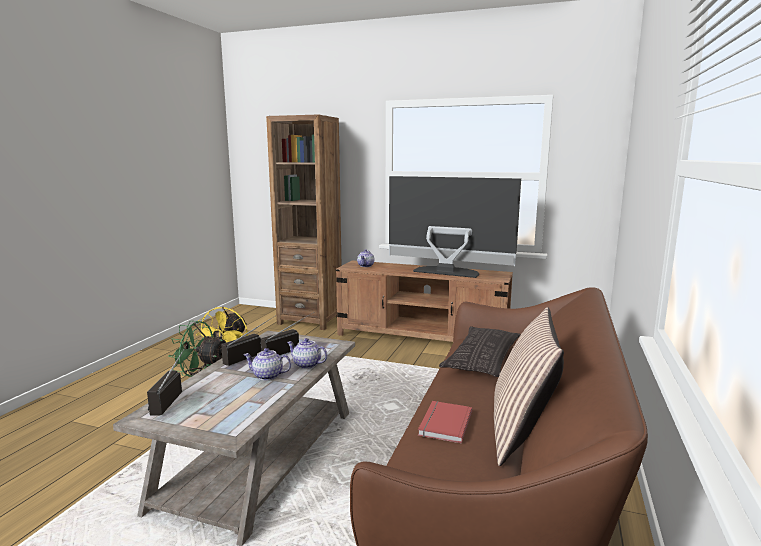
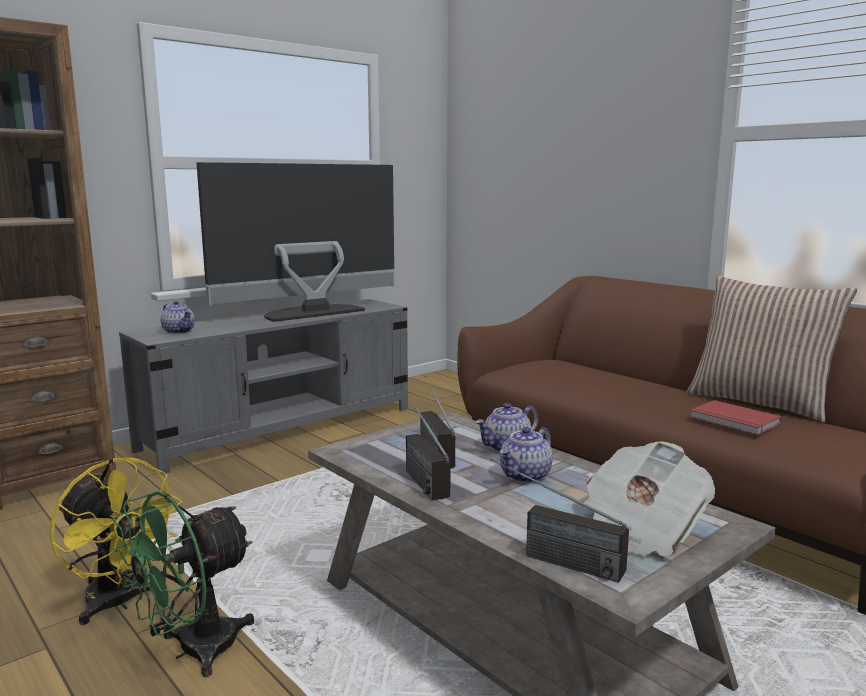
camera: 60 degrees left, 0 degrees up
(210, 412) = (639, 530): none -> newspaper
(422, 337) = (282, 428): brown tv stand -> grey tv stand
(482, 358) = (575, 376): pillow -> none

